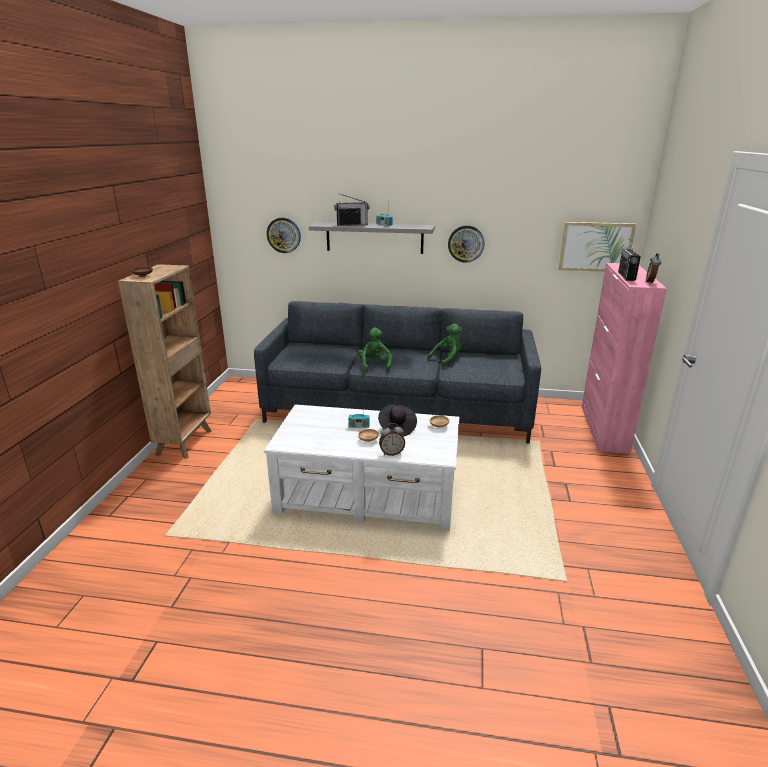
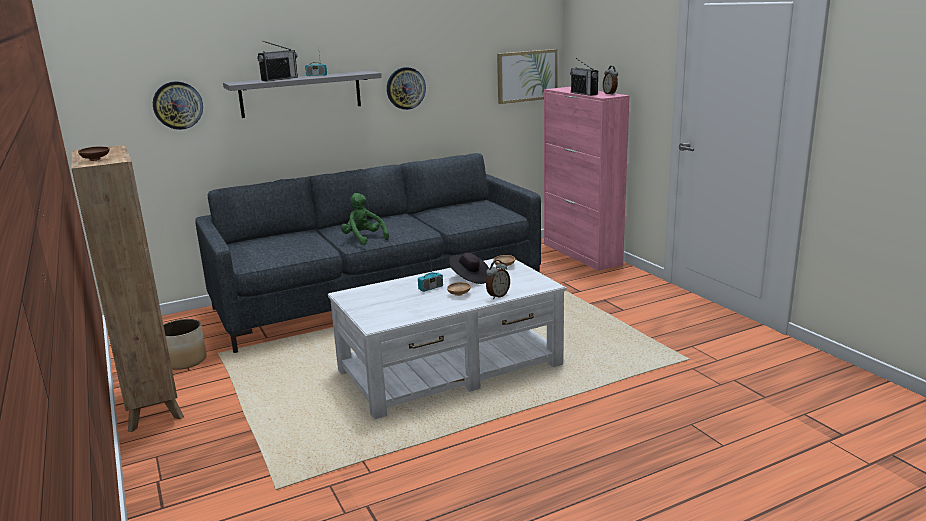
camera: 35 degrees left, 5 degrees down
(235, 416) = (184, 360): none -> planter
(447, 359) = (429, 217): green plush toy -> none

